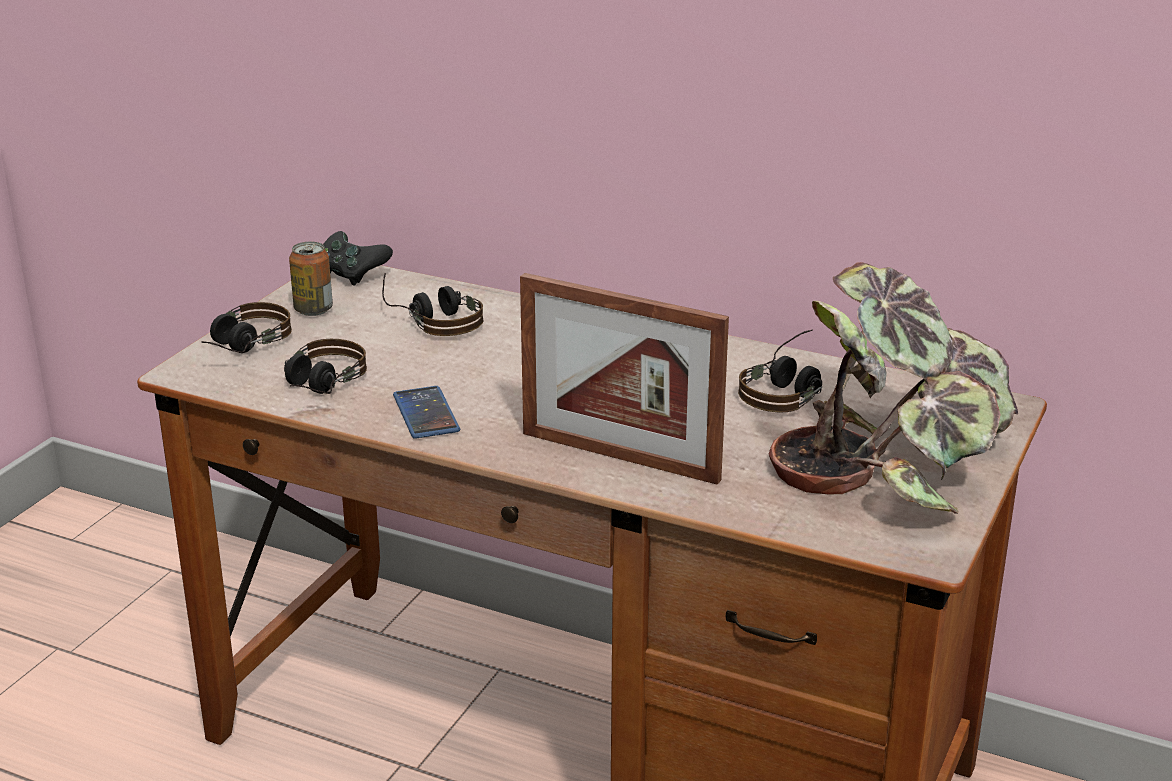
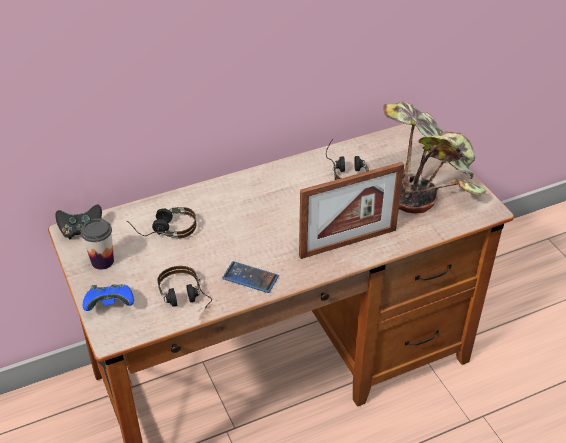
camera: 50 degrees left, 15 degrees up
(240, 347) = (110, 305): headphones -> blue game controller
(313, 310) = (102, 261): can -> cup

